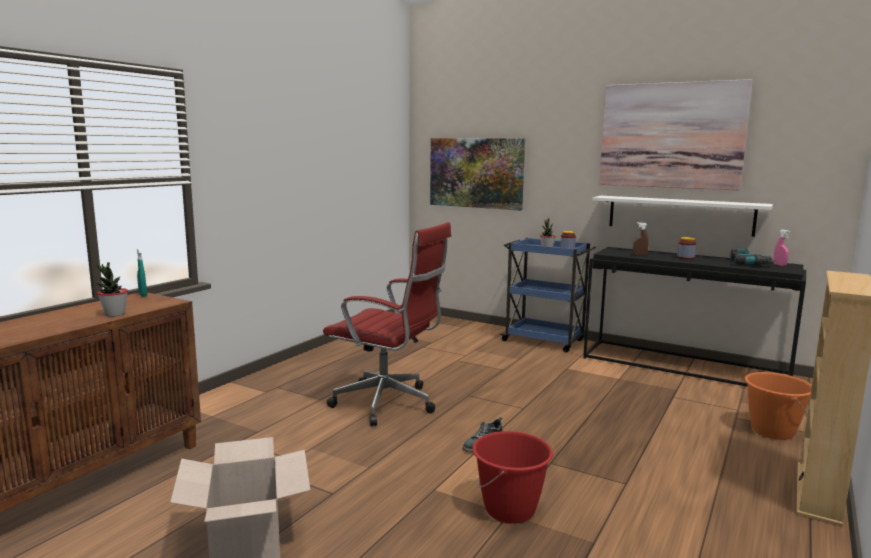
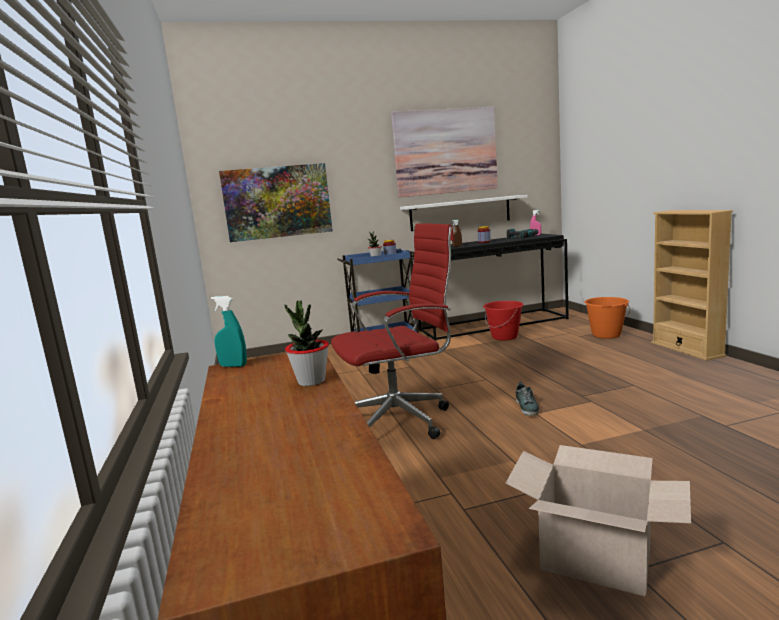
camera: 45 degrees left, 0 degrees up
(510, 510) = (638, 427): red bucket -> red bucket (504, 337)

